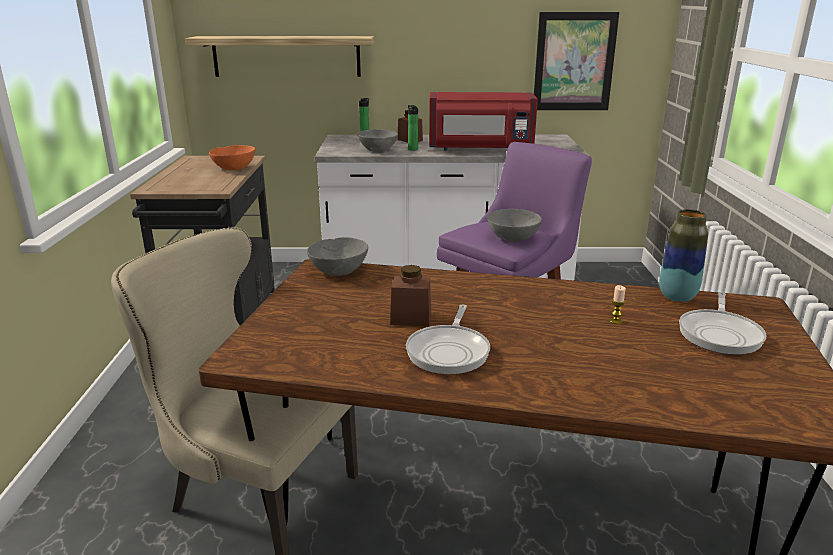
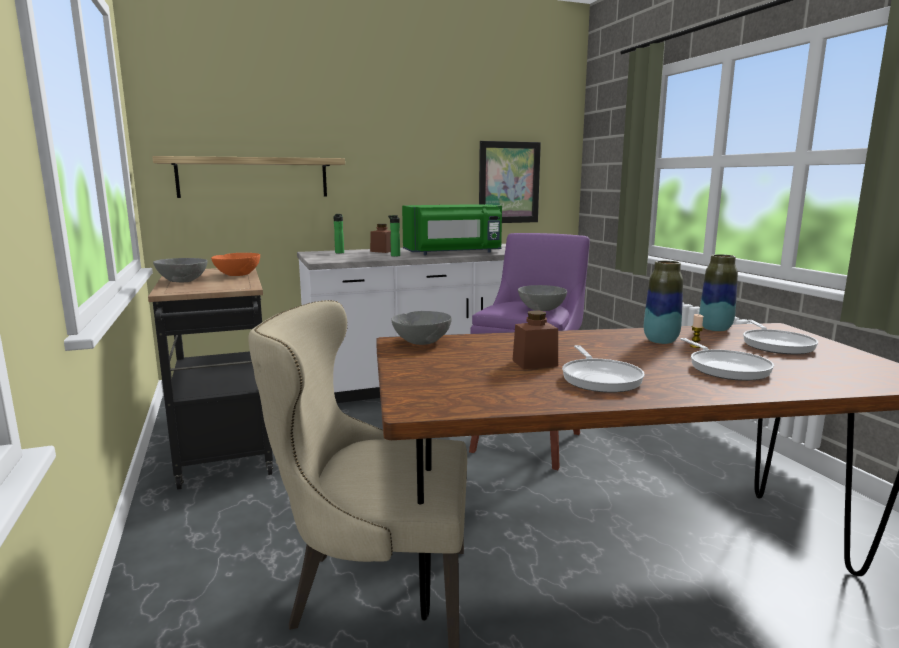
camera: 20 degrees left, 10 degrees down
(378, 150) = (364, 257): grey bowl -> grey bowl (183, 281)
(480, 149) = (454, 253): red microwave -> green microwave
(585, 307) = (660, 341): none -> vase
(607, 360) = (726, 368): none -> frying pan

